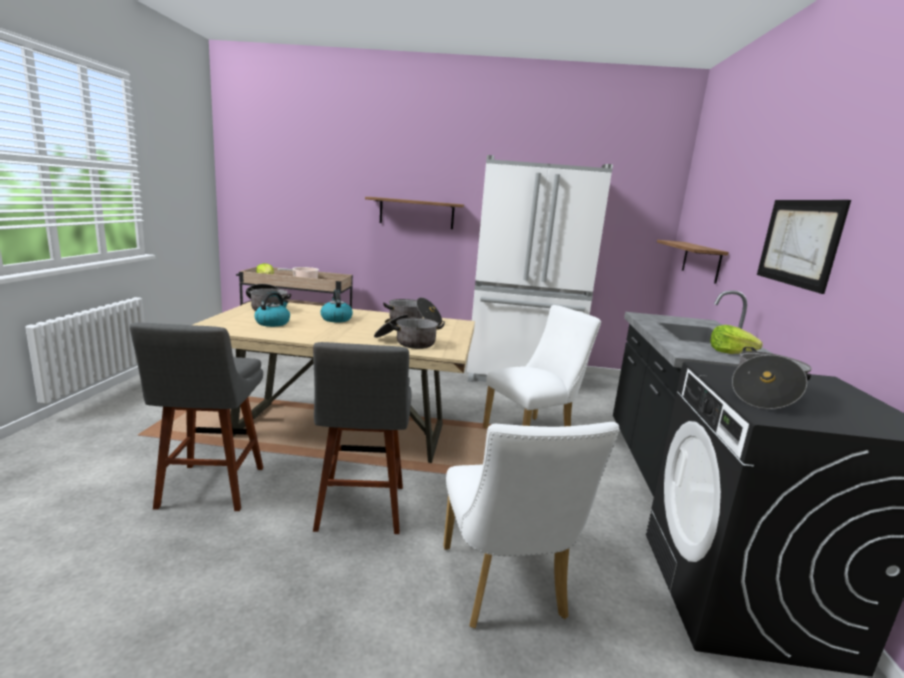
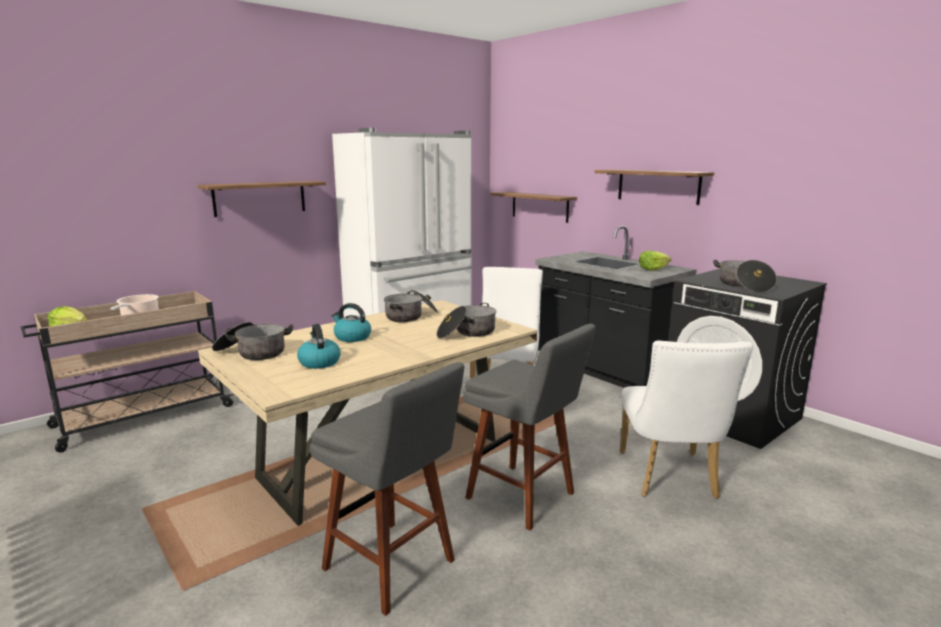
camera: 45 degrees left, 0 degrees up
(505, 588) = (670, 479): white chair -> white chair turned 60 degrees clockwise
(798, 242) = (658, 186): picture -> shelf

